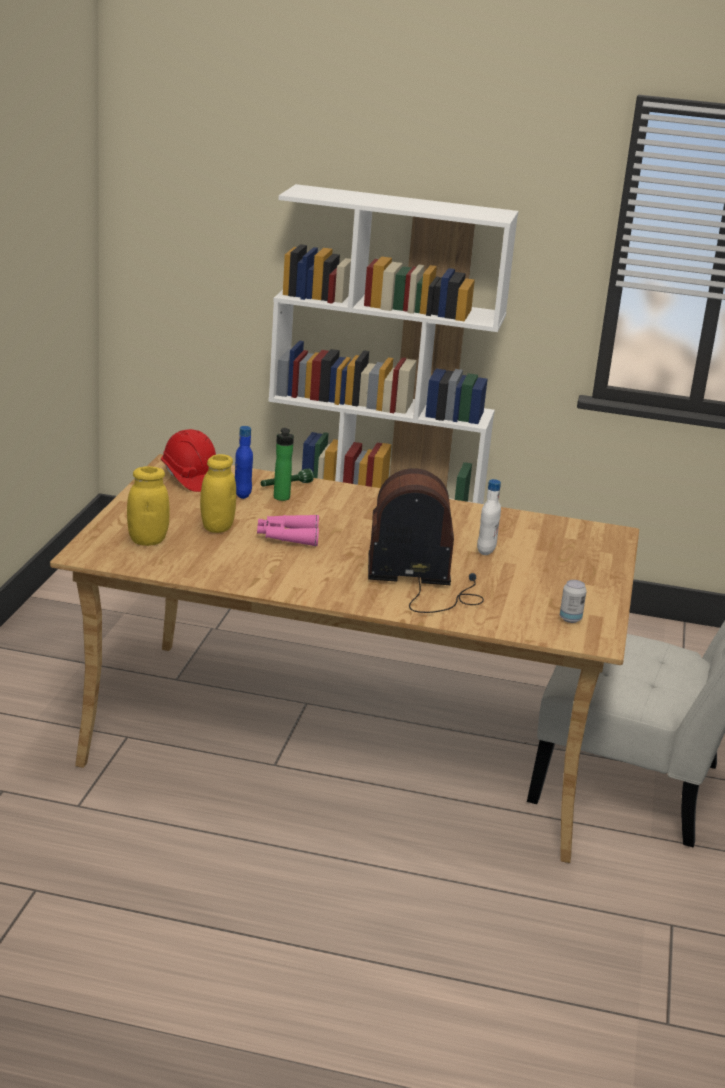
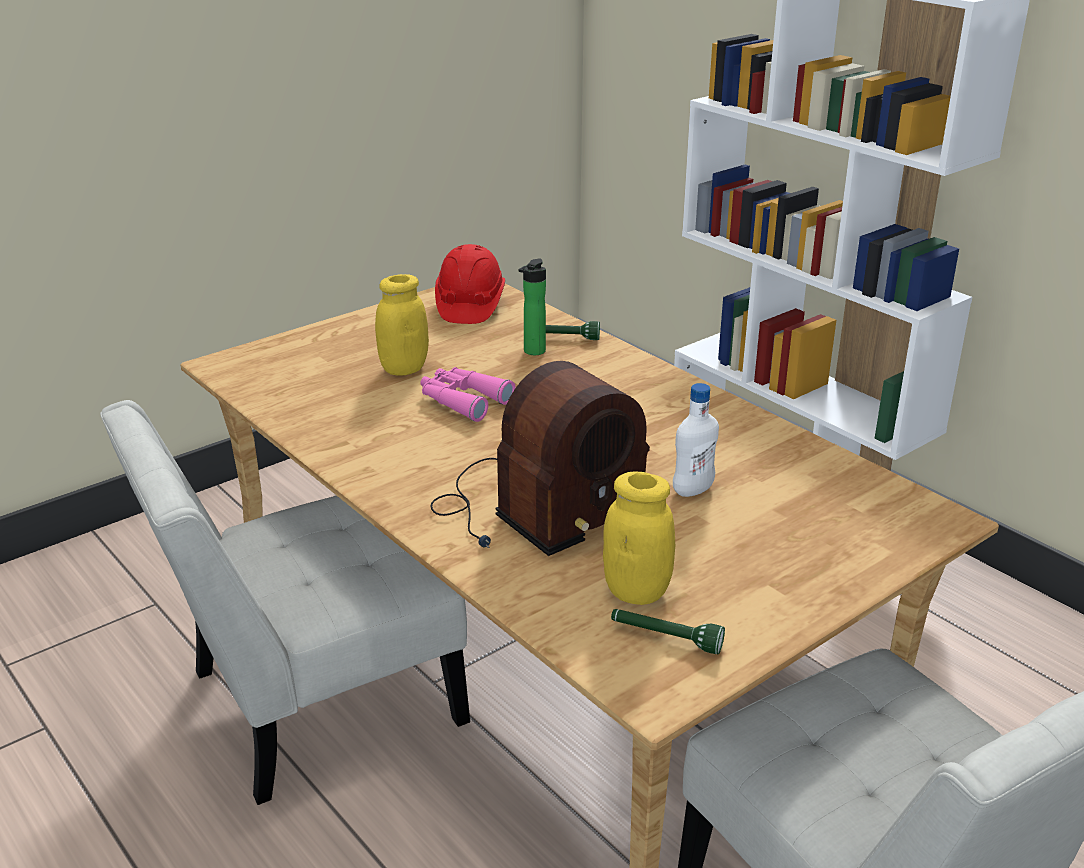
camera: 40 degrees right, 5 degrees up
(147, 541) = (307, 365): yellow jar -> yellow jar (636, 592)
(210, 805) = (311, 703): none -> white chair
(242, 494) = (496, 337): blue bottle -> none
(423, 583) = (534, 510): radio -> radio turned 105 degrees clockwise
(570, 619) = (665, 638): can -> green flashlight

